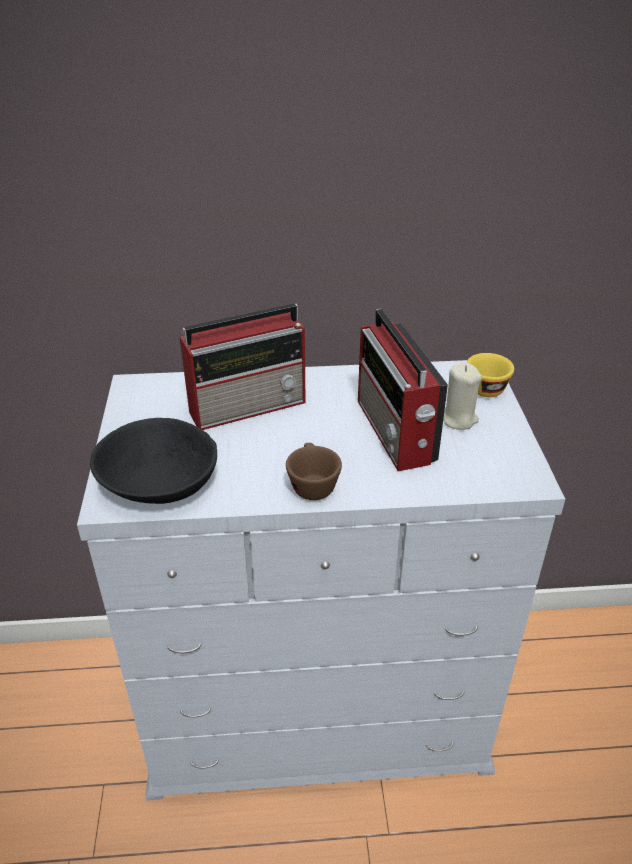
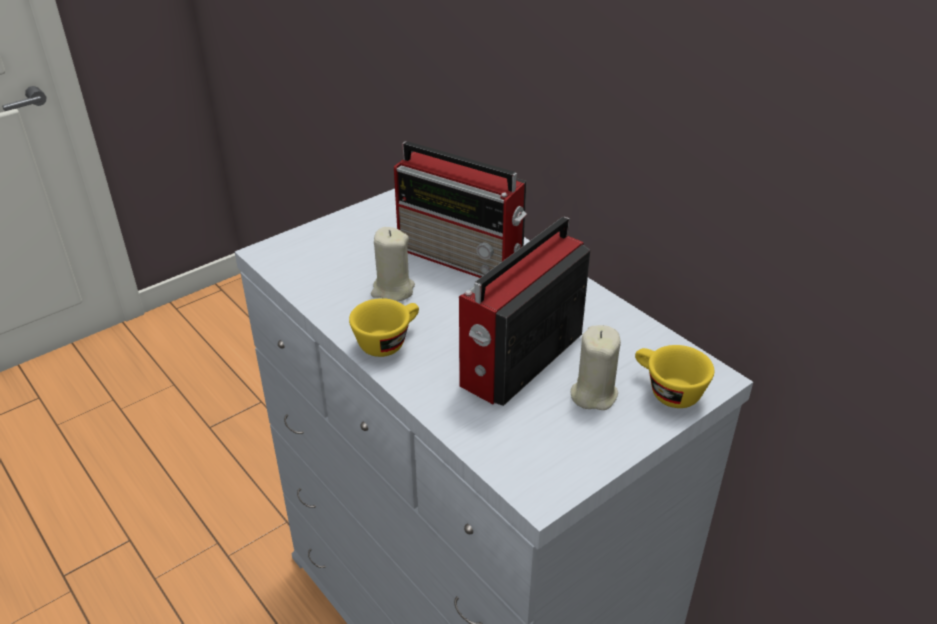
camera: 55 degrees right, 0 degrees up
(158, 482) = (314, 262): black bowl -> none
(249, 455) = (392, 290): none -> beige candle
(311, 484) = (388, 341): brown cup -> yellow cup

